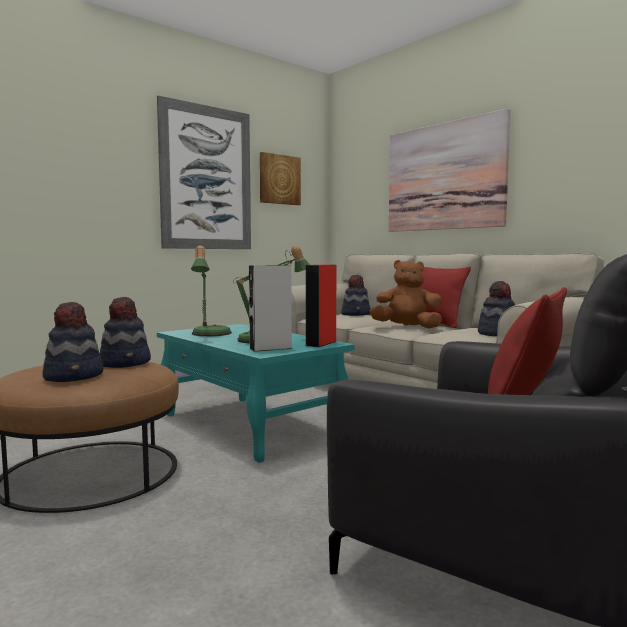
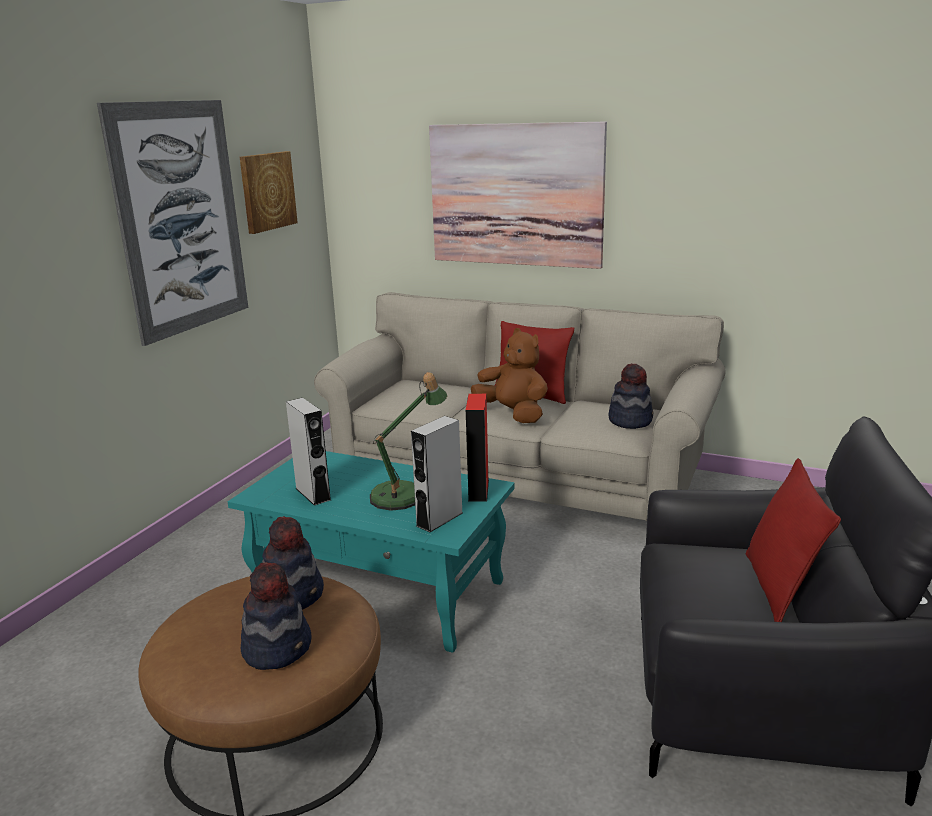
camera: 25 degrees left, 15 degrees up
(209, 334) = (313, 494): table lamp -> grey speaker
(356, 314) = (421, 387): hat -> none
(406, 327) = (513, 414): brown plush toy -> brown plush toy turned 60 degrees clockwise

